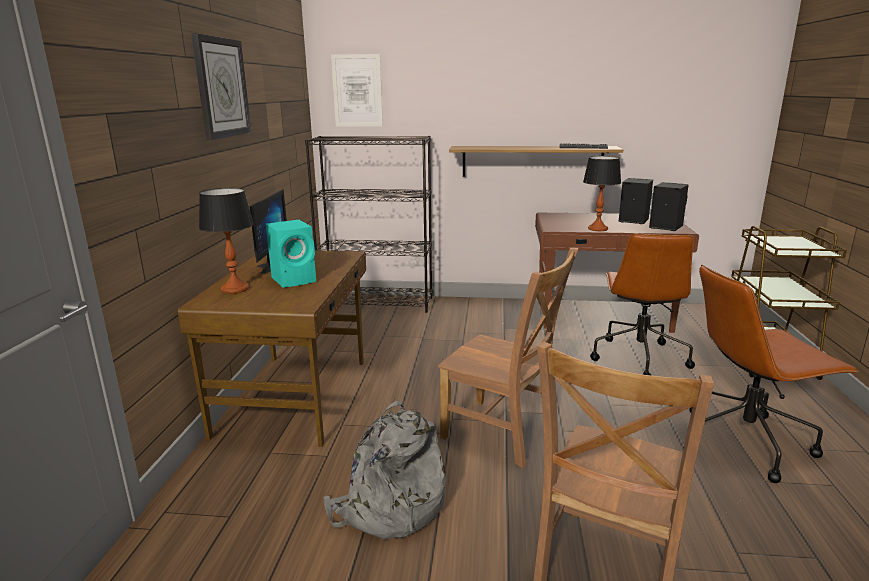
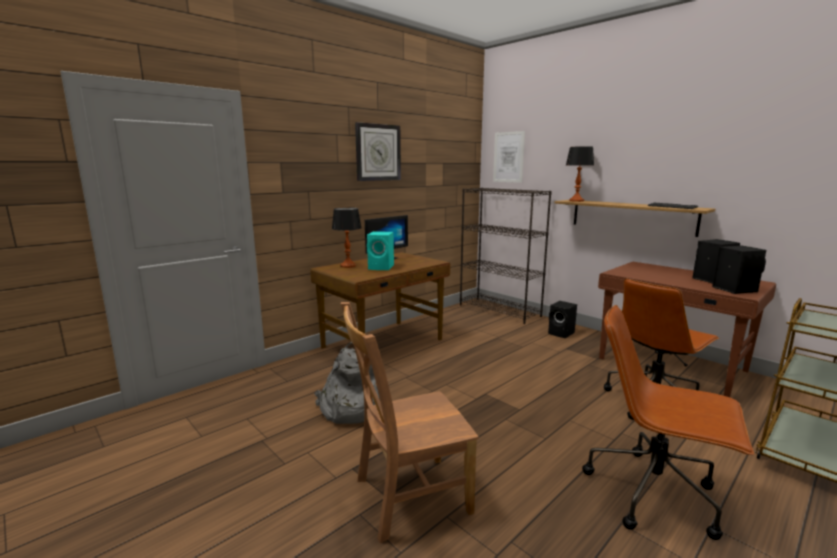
camera: 40 degrees right, 5 degrees down
(477, 312) = (562, 333): none -> black speaker
(503, 433) = (464, 404): brown chair -> none
(598, 229) = (656, 279): table lamp -> table lamp (576, 201)

